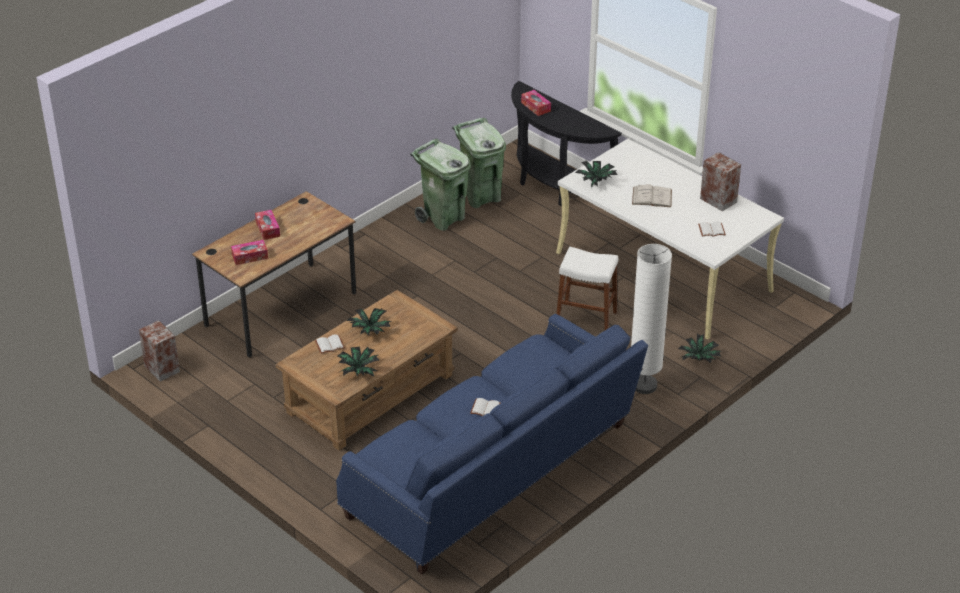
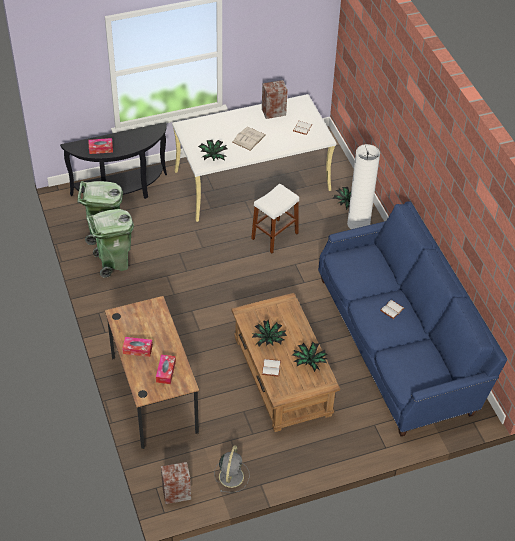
camera: 65 degrees left, 10 degrees up
(207, 400) = (231, 475): none -> grey fan

